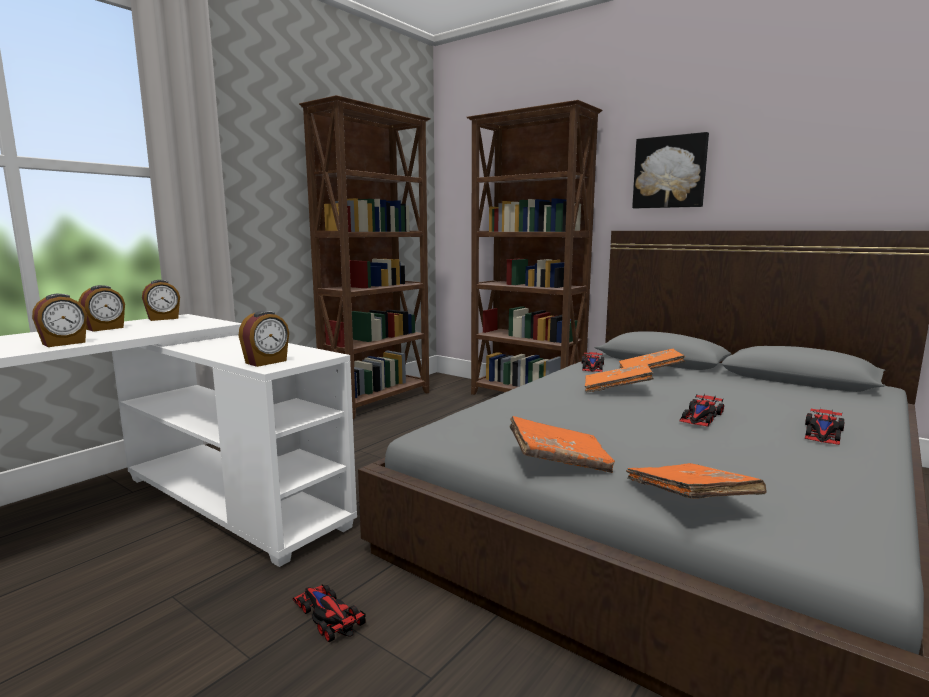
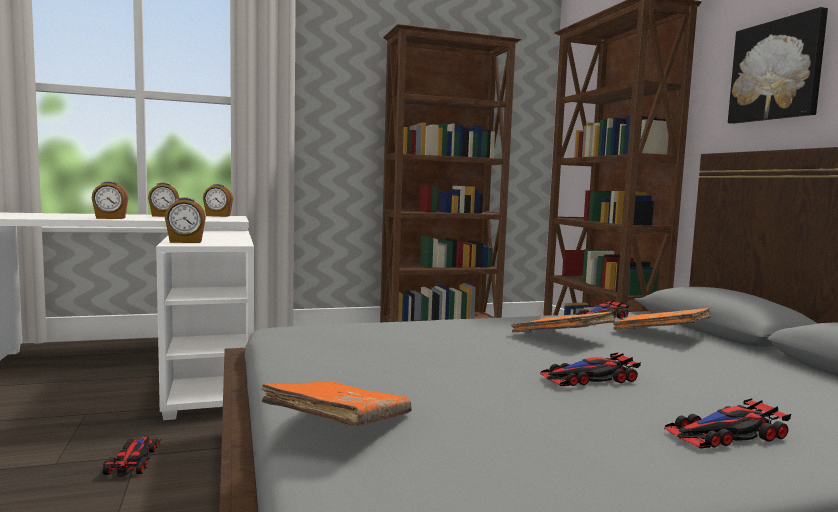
camera: 35 degrees right, 5 degrees down
(559, 461) = (321, 368): orange book -> none

